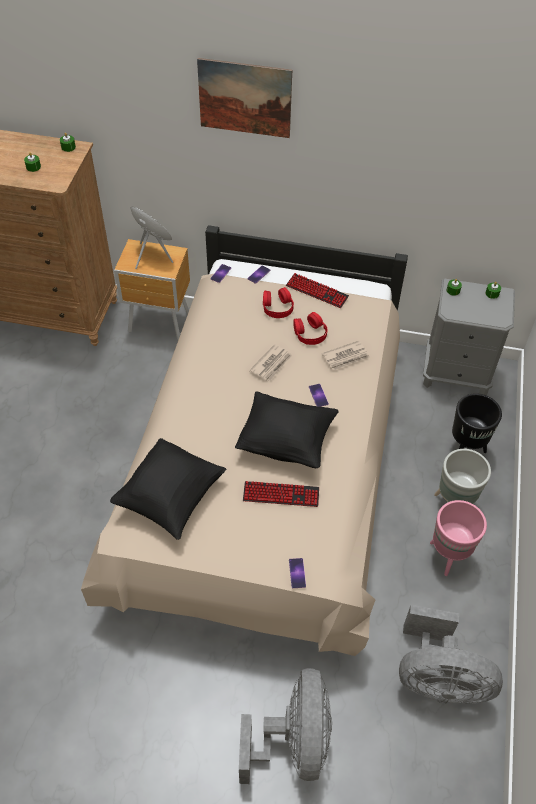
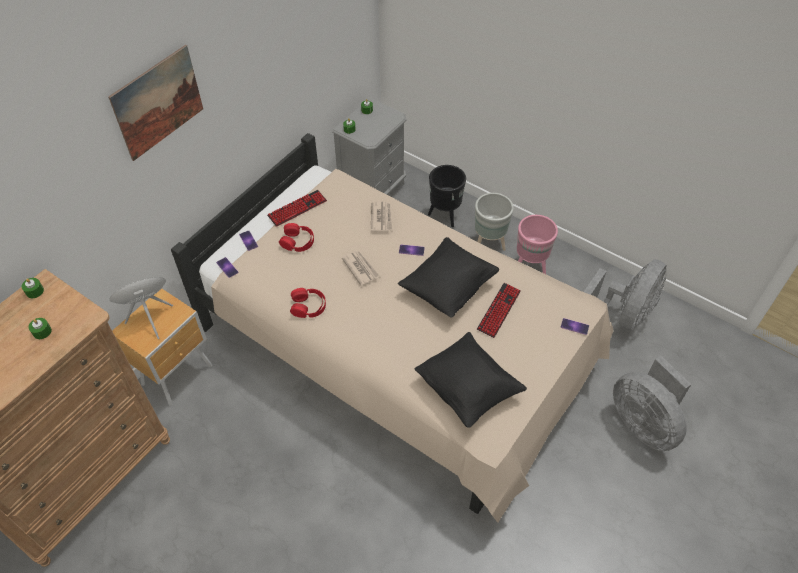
camera: 65 degrees left, 0 degrees up
(293, 742) = (643, 423): grey fan -> grey fan turned 150 degrees counterclockwise
(310, 333) = (342, 231): red headphones -> red headphones (308, 306)

